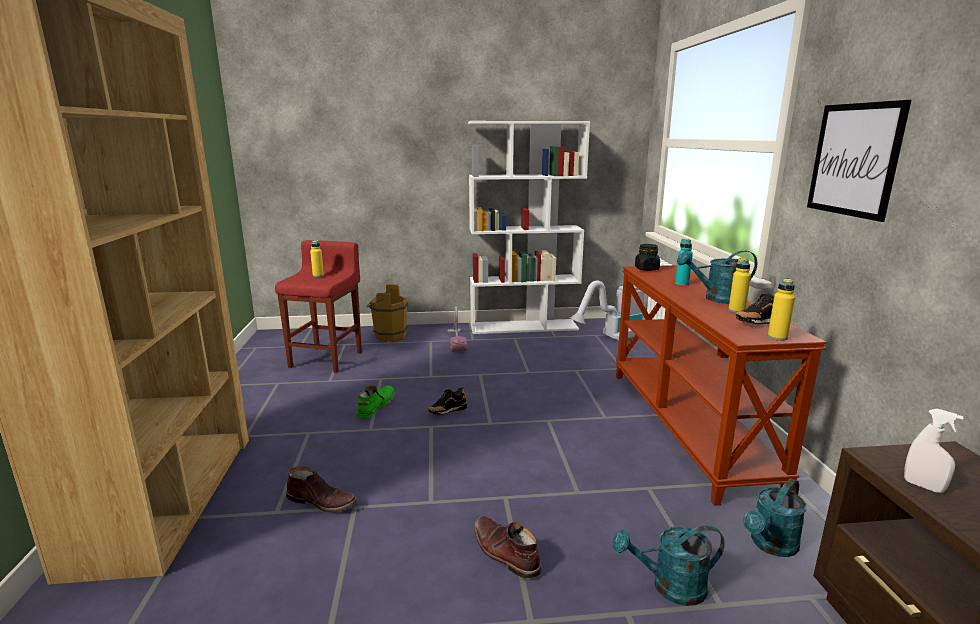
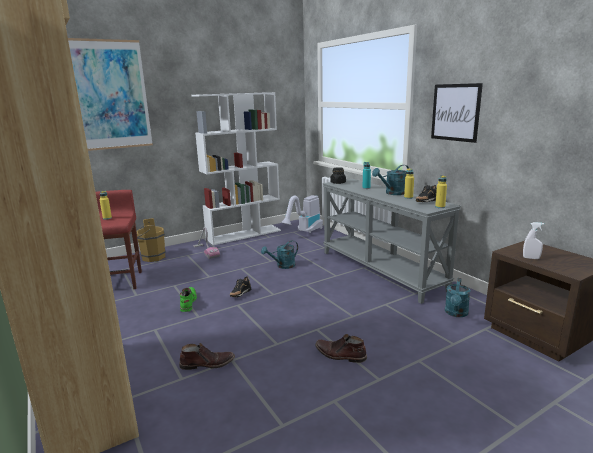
camera: 25 degrees left, 0 degrees up
(362, 119) = (110, 95): none -> picture
(669, 587) = (428, 344): turquoise watering can -> turquoise watering can (282, 266)
(687, 426) = (381, 270): brown console table -> grey console table

